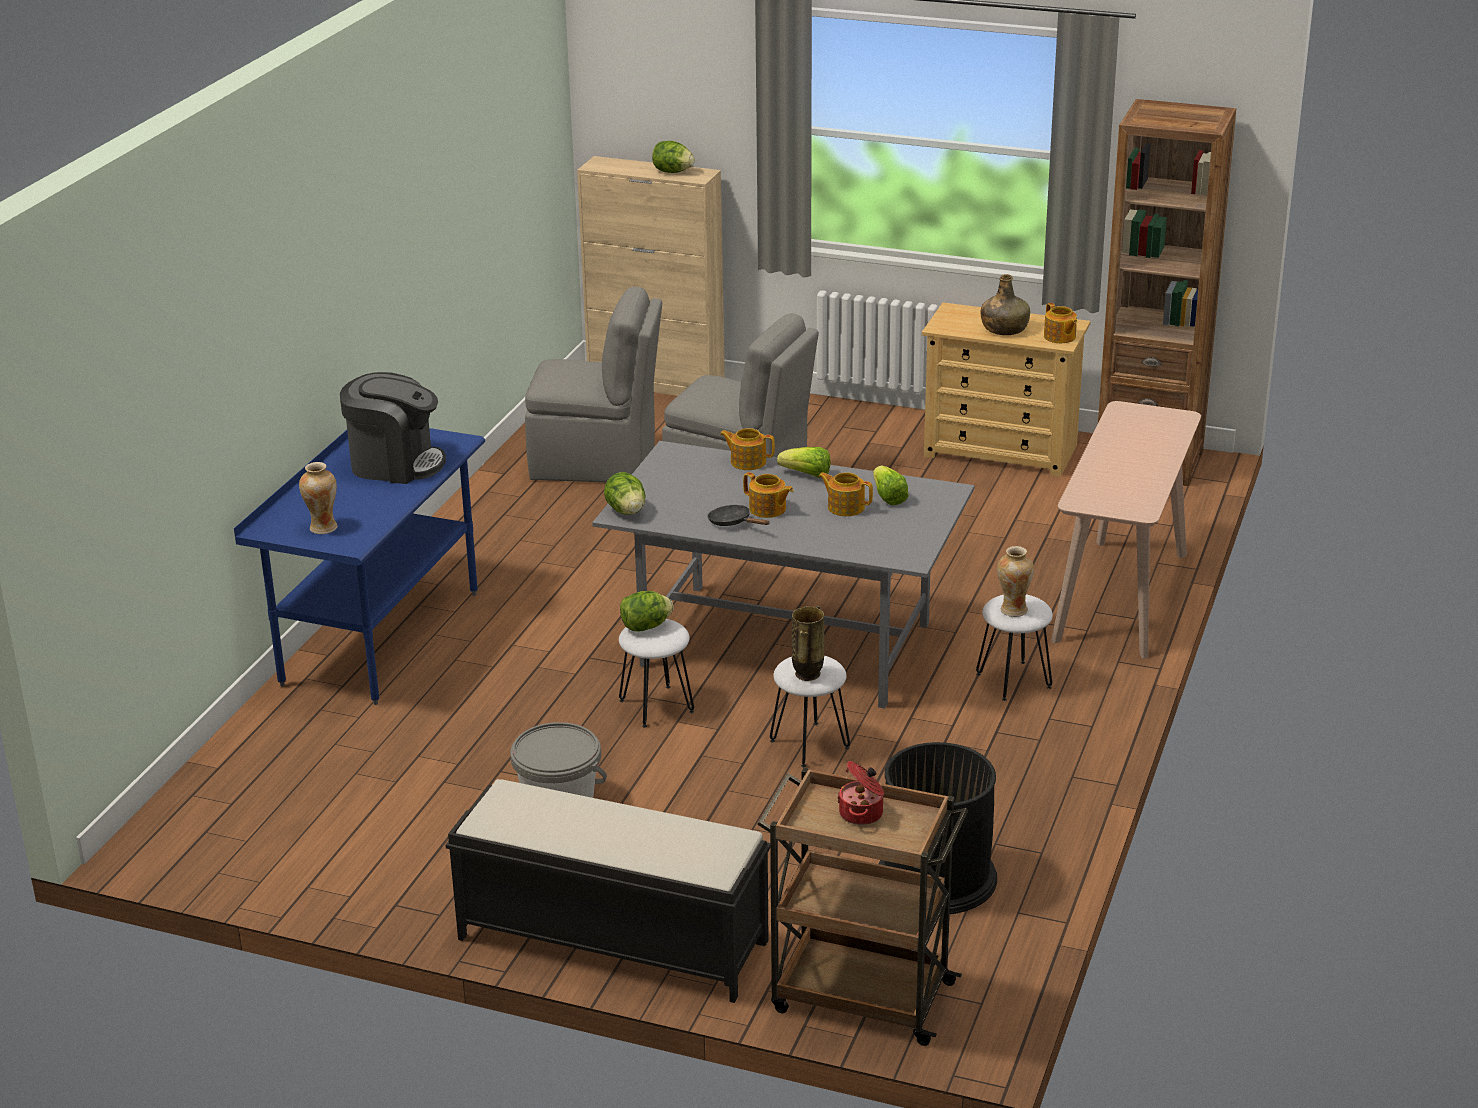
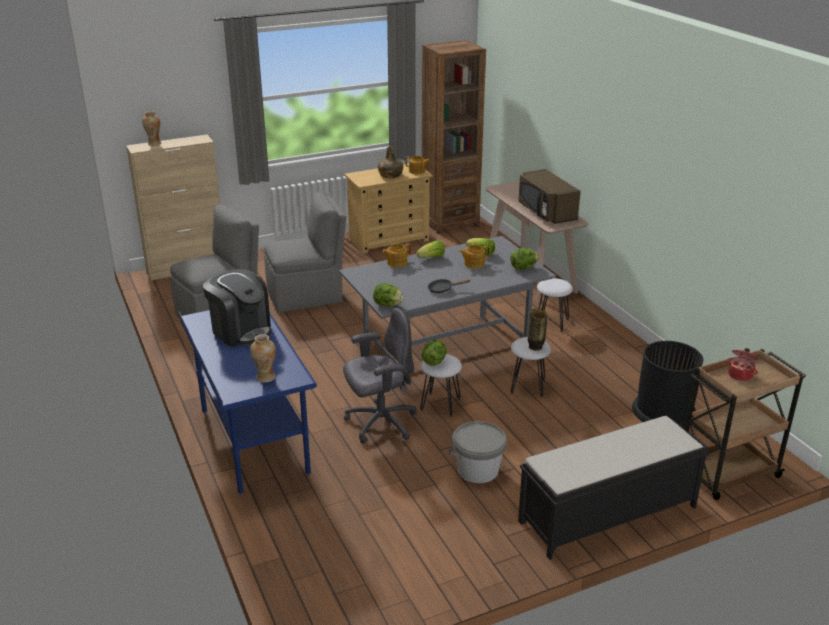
camera: 45 degrees left, 0 degrees up
(395, 464) = (241, 330): coffee machine -> coffee machine turned 75 degrees clockwise
(547, 689) = (380, 423): none -> grey office chair
(672, 172) = (185, 141): lettuce -> lettuce (523, 268)
(768, 509) = (445, 278): teapot -> none
(1013, 610) = (556, 286): vase -> vase (154, 144)
(1121, 478) = (546, 212): none -> brown microwave

